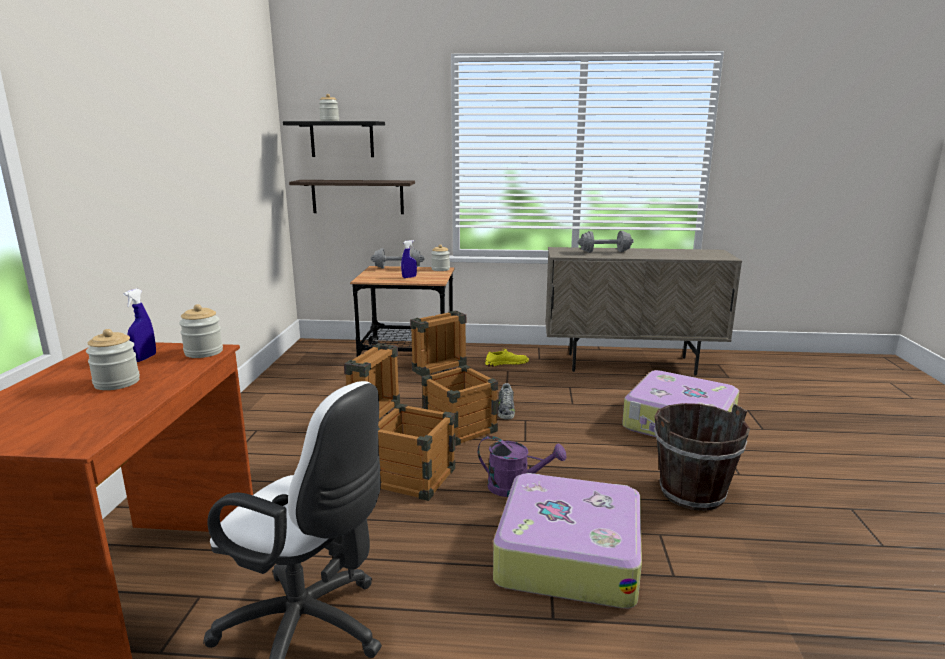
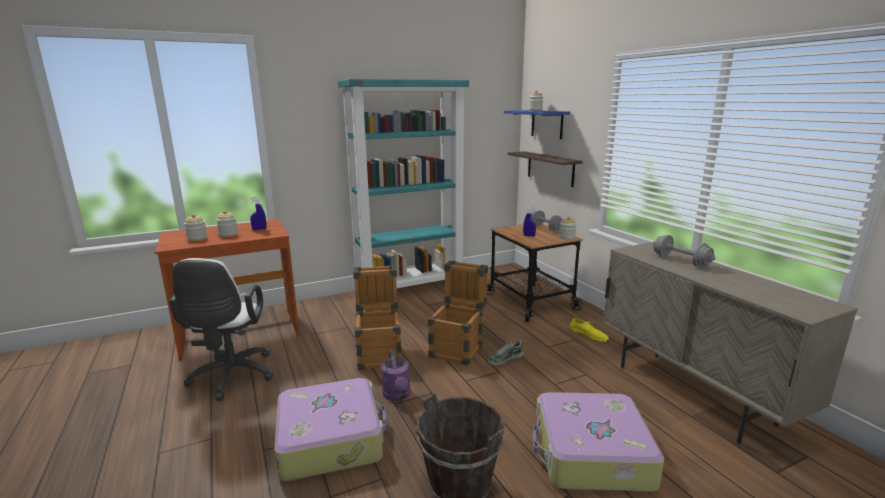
camera: 60 degrees right, 0 degrees up
(203, 352) = (273, 234): jar -> jar (197, 238)
(255, 410) = (410, 289): none -> turquoise bookcase
(342, 139) = (547, 124): black shelf -> blue shelf

